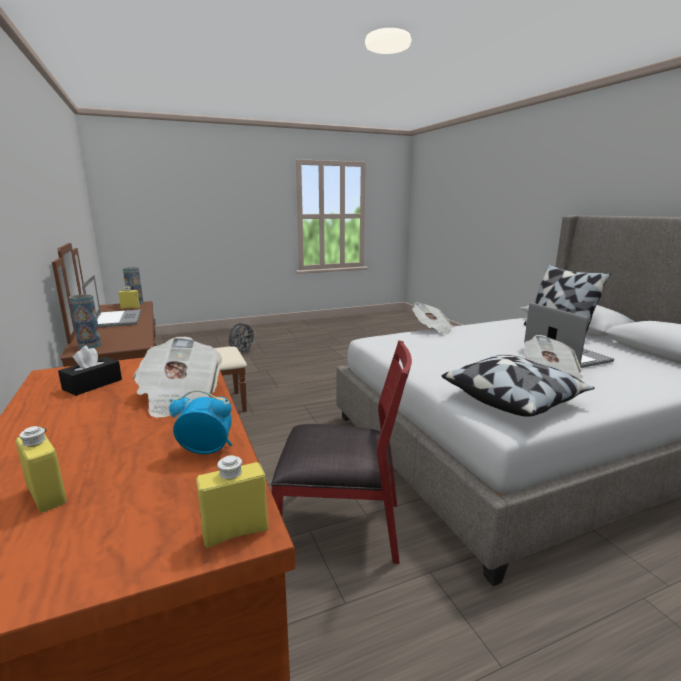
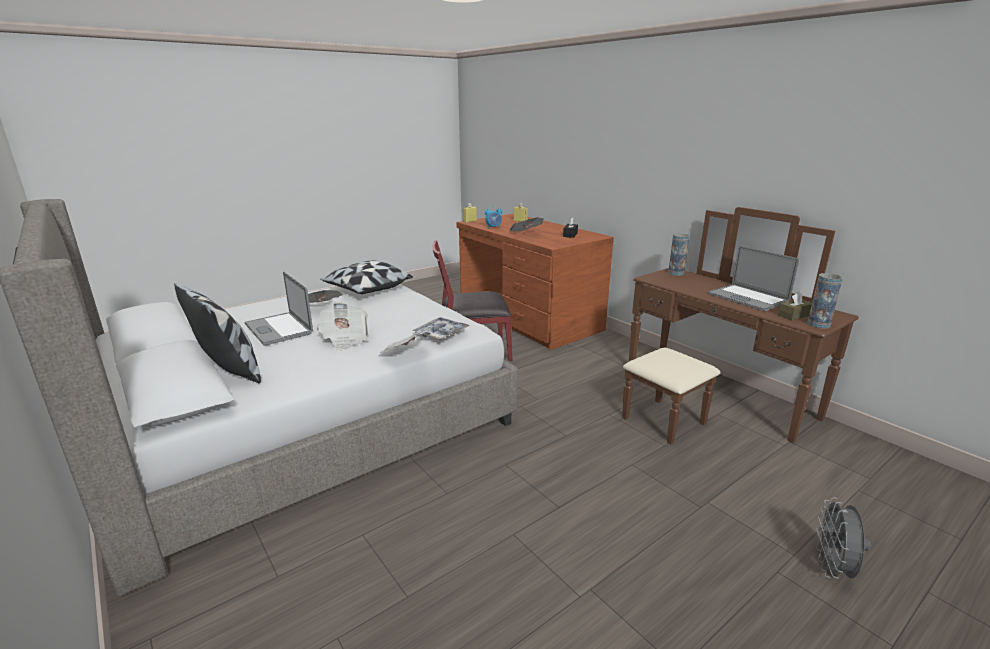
camera: 165 degrees right, 5 degrees up
(130, 308) = (794, 315): yellow bottle -> brown tissue box
(403, 335) = (441, 333): none -> tray
(488, 341) = (345, 339): none -> newspaper

